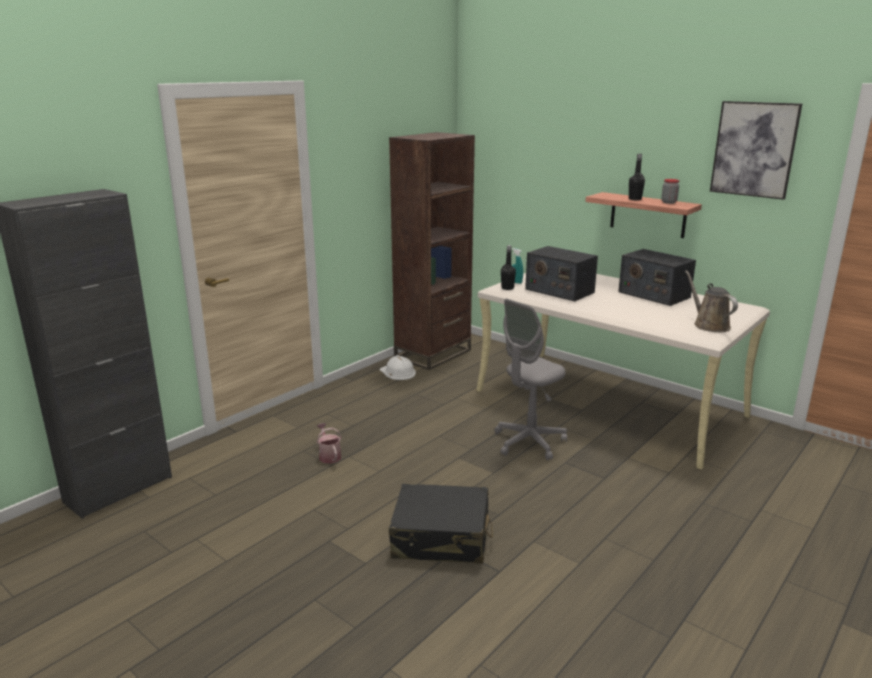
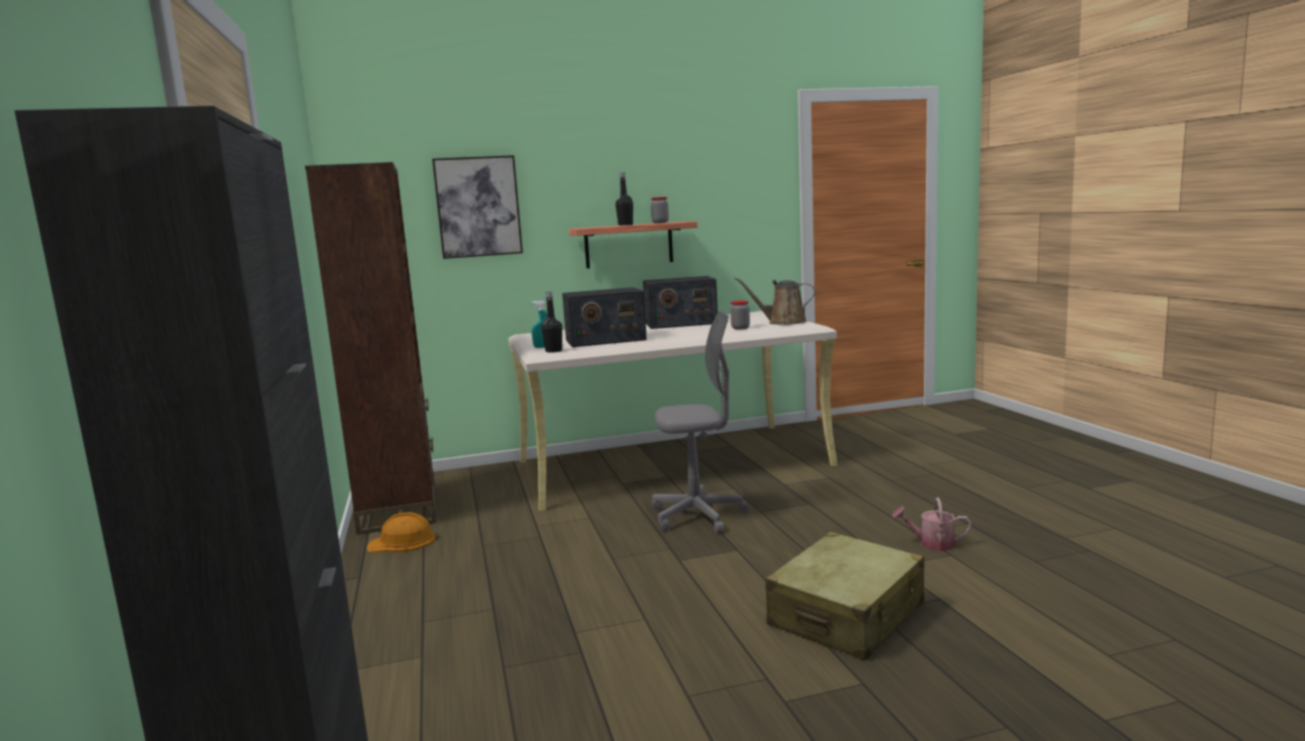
camera: 55 degrees left, 10 degrees down
(329, 455) = (551, 648): watering can -> watering can (931, 544)
(397, 372) = (402, 542): white hard hat -> orange hard hat
(441, 538) = (847, 615): black suitcase -> beige suitcase
(529, 442) = (698, 516): grey office chair -> grey office chair turned 90 degrees counterclockwise
(661, 317) = (740, 328): none -> jar
(754, 149) = (724, 157): picture -> picture (478, 207)

